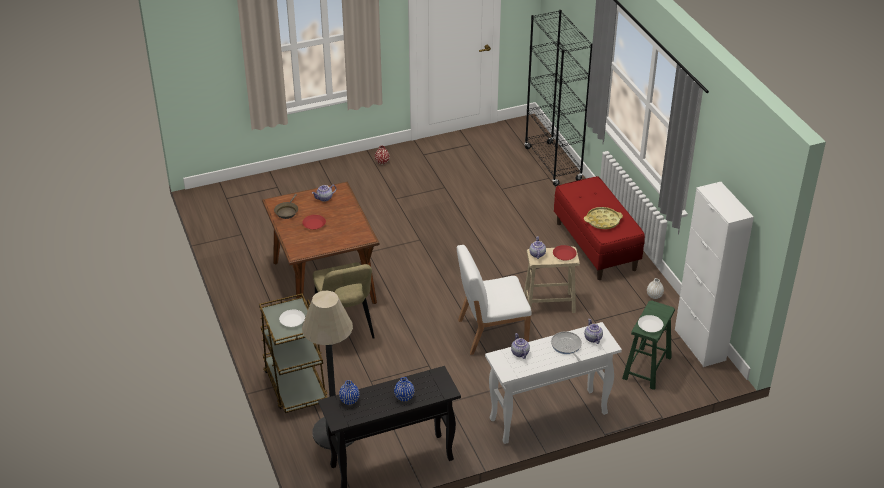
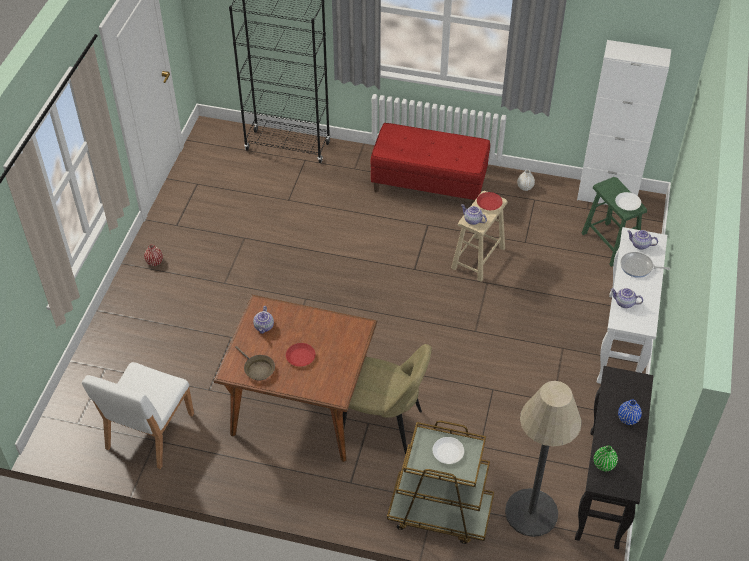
camera: 55 degrees left, 10 degrees up
(349, 400) = (603, 464): blue vase -> green vase
(491, 332) = (483, 319): white chair -> white chair (149, 432)
(603, 221) = (450, 155): yellow tray -> none

